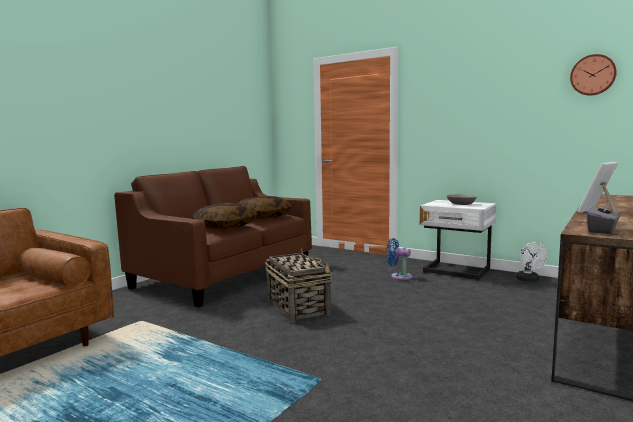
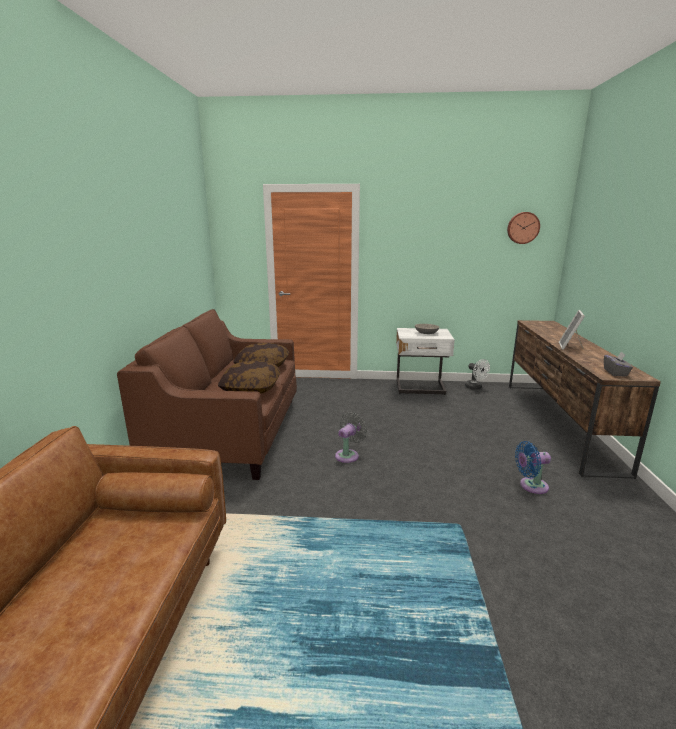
camera: 30 degrees left, 10 degrees up
(297, 307) = (348, 455): basket -> grey fan
(399, 276) = (386, 402): blue fan -> blue fan (531, 486)

